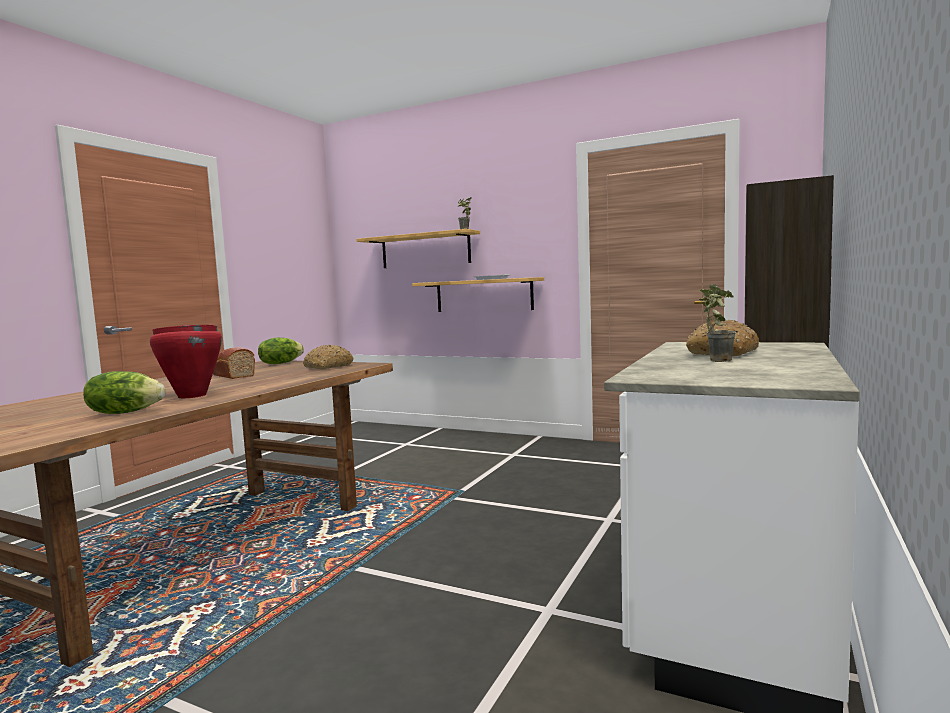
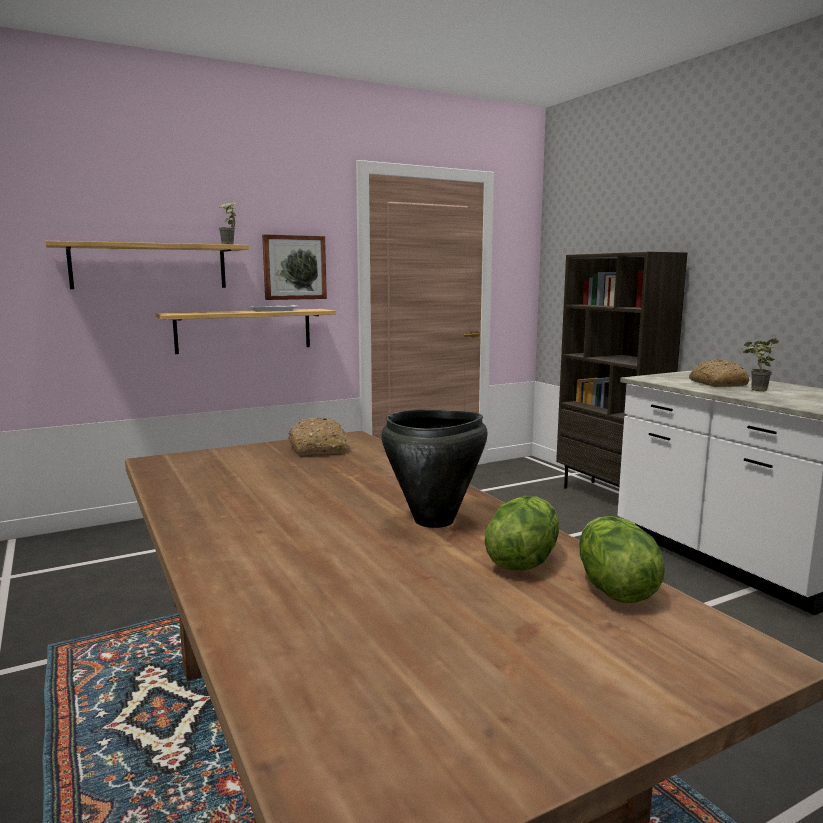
camera: 55 degrees left, 5 degrees up
(191, 396) = (434, 521): red cooking pot -> black cooking pot
(232, 375) = (269, 488): bread -> none
(280, 363) = (207, 458): lettuce -> lettuce (613, 589)
(521, 243) = (294, 267): none -> picture

